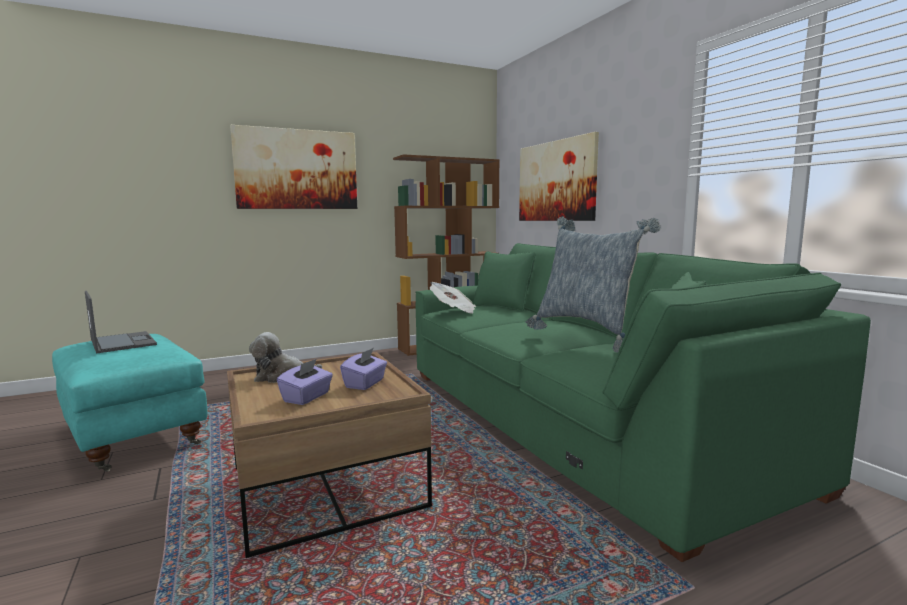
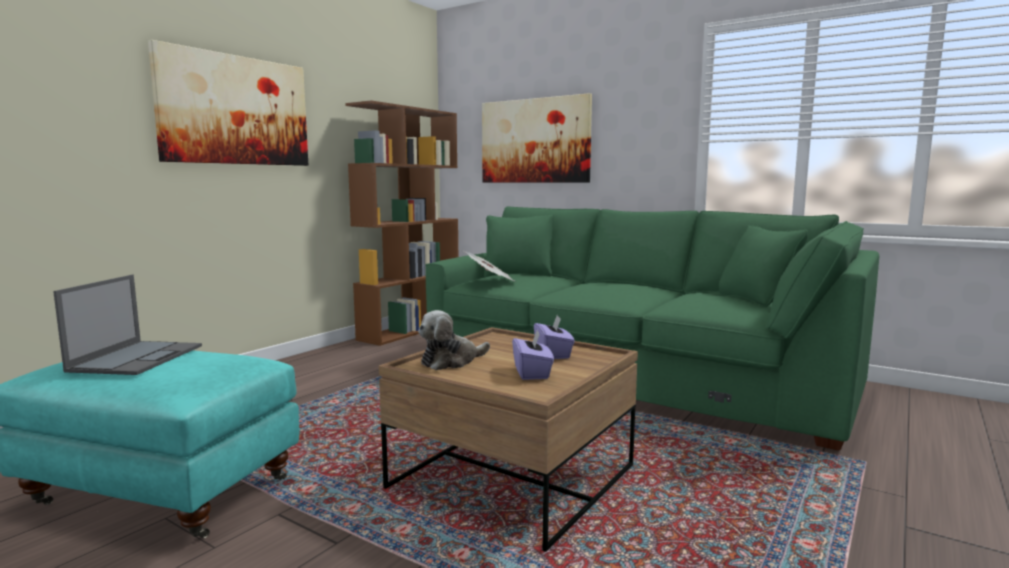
camera: 30 degrees left, 0 degrees up
(122, 342) = (138, 358): laptop -> laptop turned 75 degrees clockwise
(587, 339) = (674, 292): pillow -> none

